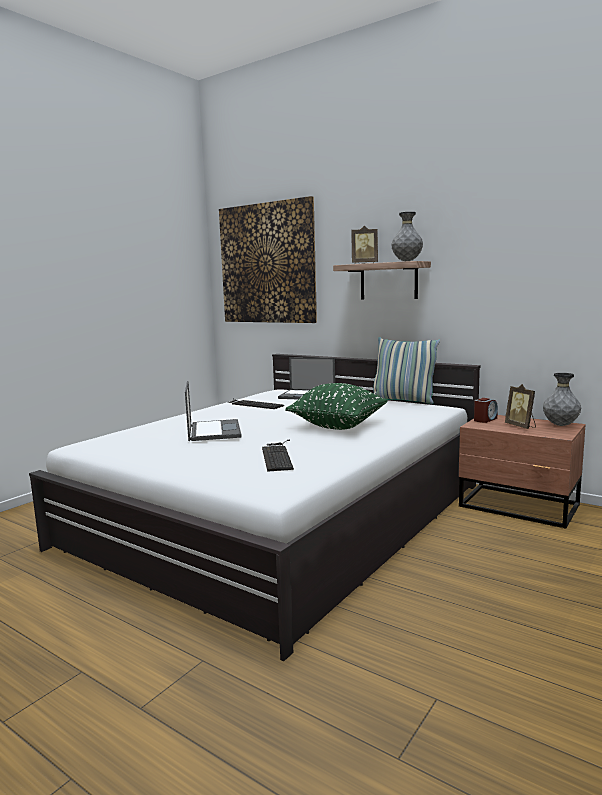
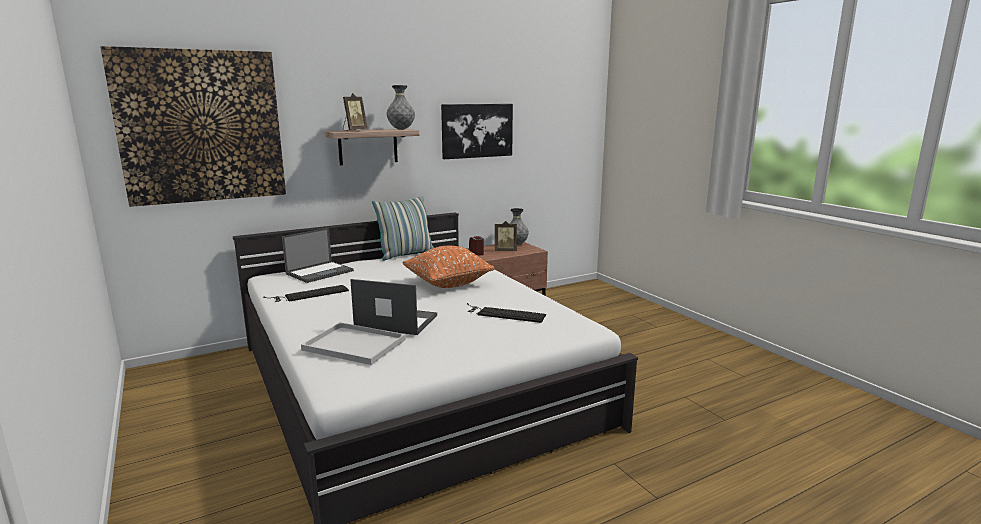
camera: 65 degrees left, 5 degrees up
(154, 431) = (352, 345): none -> white tray
(338, 426) = (448, 284): green pillow -> orange pillow
(523, 262) = (477, 130): none -> picture

